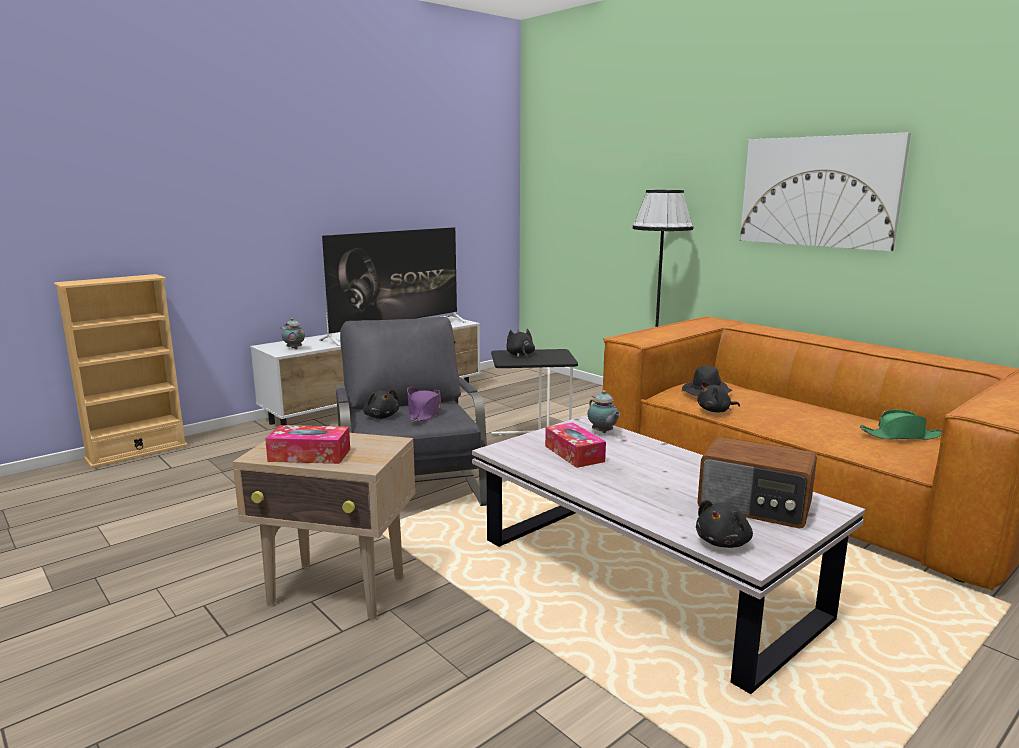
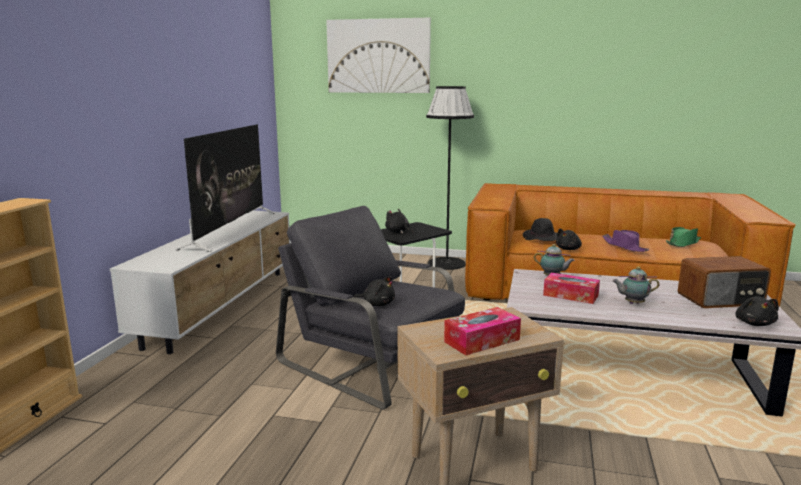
camera: 35 degrees left, 0 degrees up
(294, 348) = (169, 262): teapot -> teapot (632, 303)
(424, 412) = (407, 292): purple hat -> purple hat (624, 246)
(818, 191) = (566, 86): picture -> picture (378, 56)

